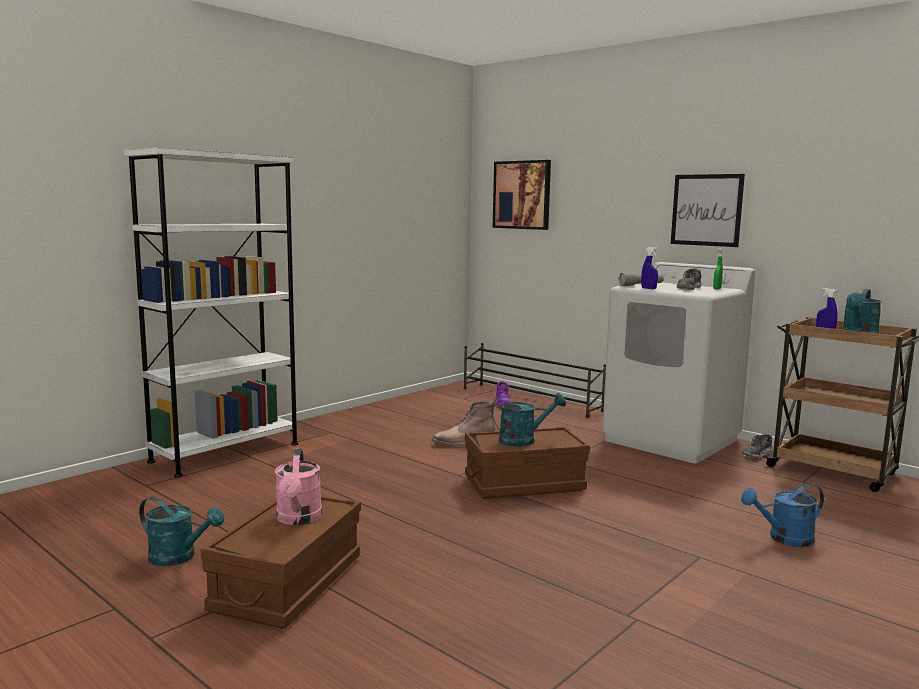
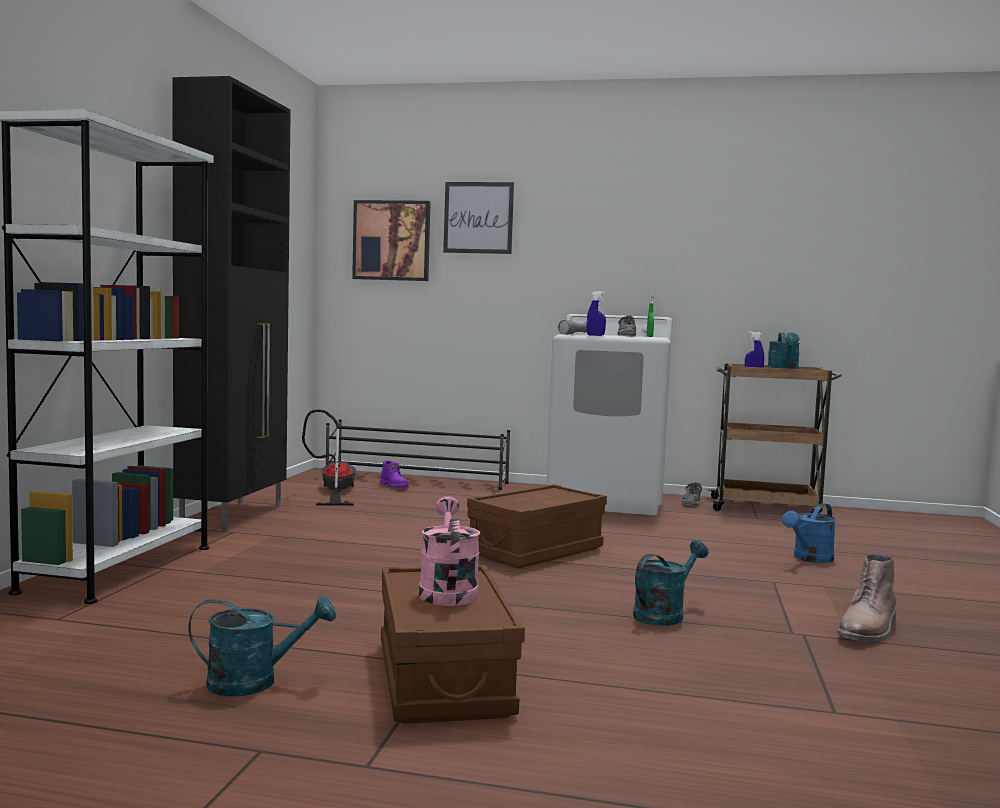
camera: 30 degrees left, 5 degrees down
(298, 519) = (447, 591): pink watering can -> pink watering can turned 150 degrees counterclockwise
(352, 417) = (234, 515): none -> black cabinet
(448, 404) = (333, 492): none -> vacuum cleaner
(464, 442) = (411, 523): brown boot -> brown boot (868, 630)
(523, 440) = (536, 499): turquoise watering can -> turquoise watering can (664, 614)
(706, 210) = (617, 259): picture -> picture (478, 218)

